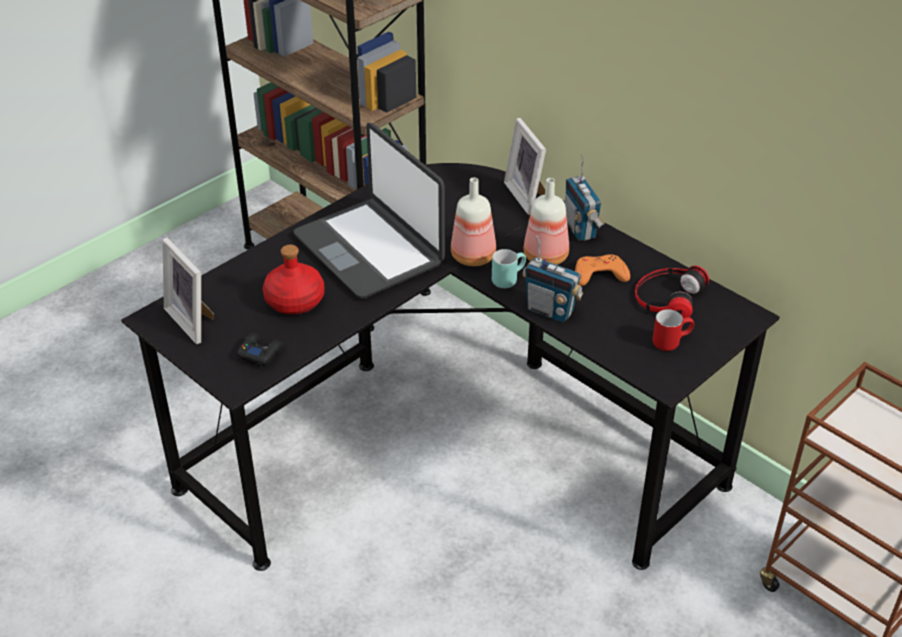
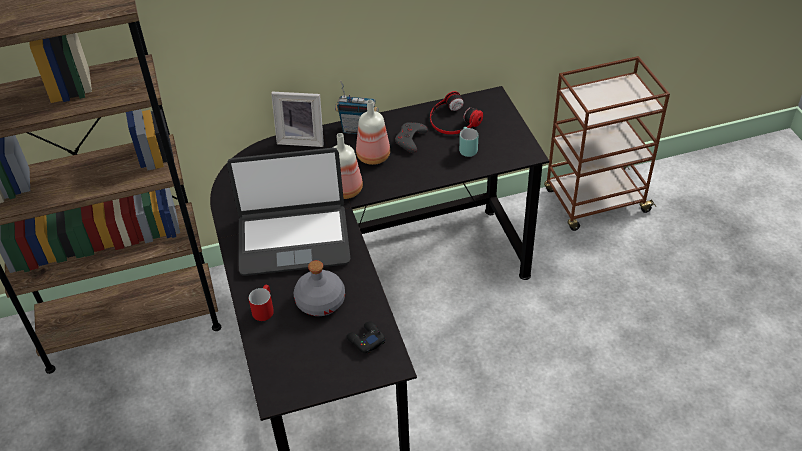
camera: 60 degrees left, 5 degrees up
(194, 320) = (298, 370): picture frame -> none
(295, 301) = (321, 301): red bottle -> grey bottle
(507, 278) = (381, 182): turquoise mug -> turquoise mug (466, 149)
(550, 310) = (428, 175): radio -> none
(599, 274) = (410, 140): orange game controller -> grey game controller
(670, 341) = (493, 136): red mug -> red mug (263, 309)

